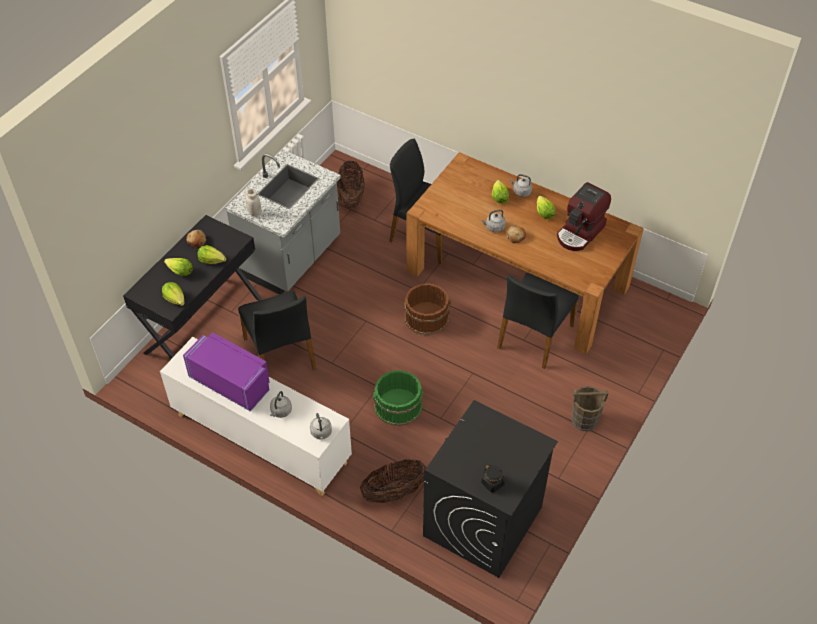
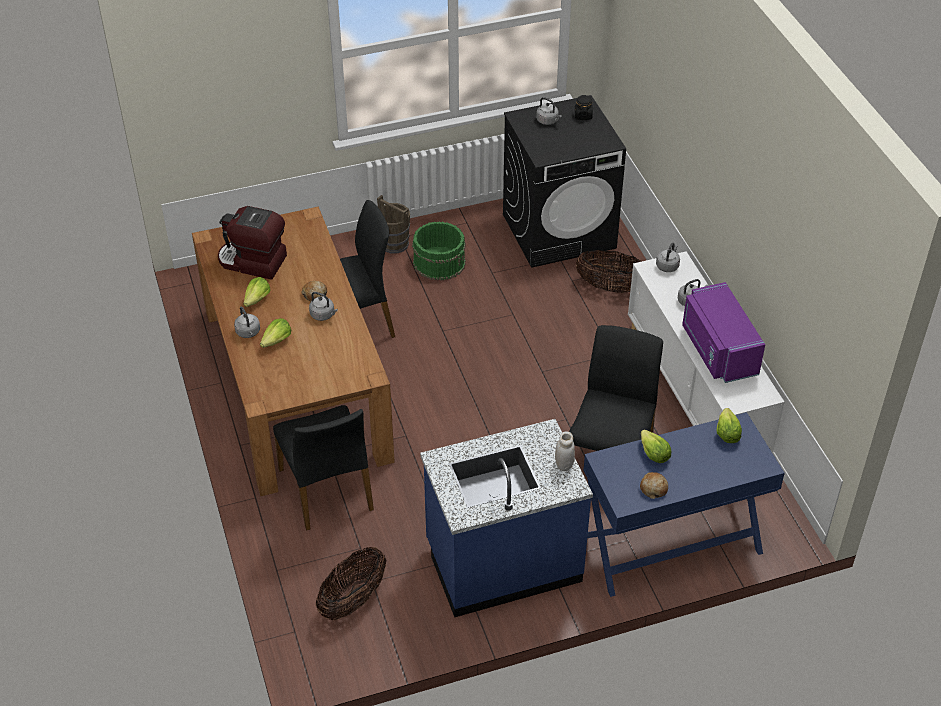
camera: 140 degrees left, 5 degrees down
(180, 271) = (700, 462): lettuce -> none
(203, 325) = (671, 544): black desk -> blue desk
(292, 258) = (503, 562): grey counter -> blue counter
(398, 406) = (541, 345): green bucket -> green bucket (439, 262)
(426, 317) = (427, 404): brown bucket -> none
(513, 456) = (548, 121): none -> grey kettle
(580, 233) = (252, 262): coffee machine -> coffee machine turned 150 degrees counterclockwise

